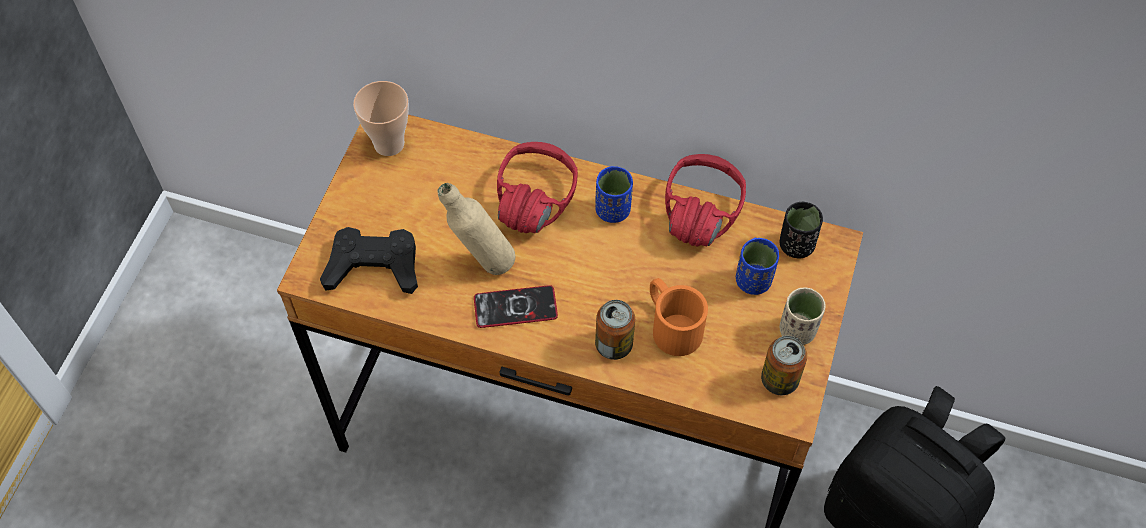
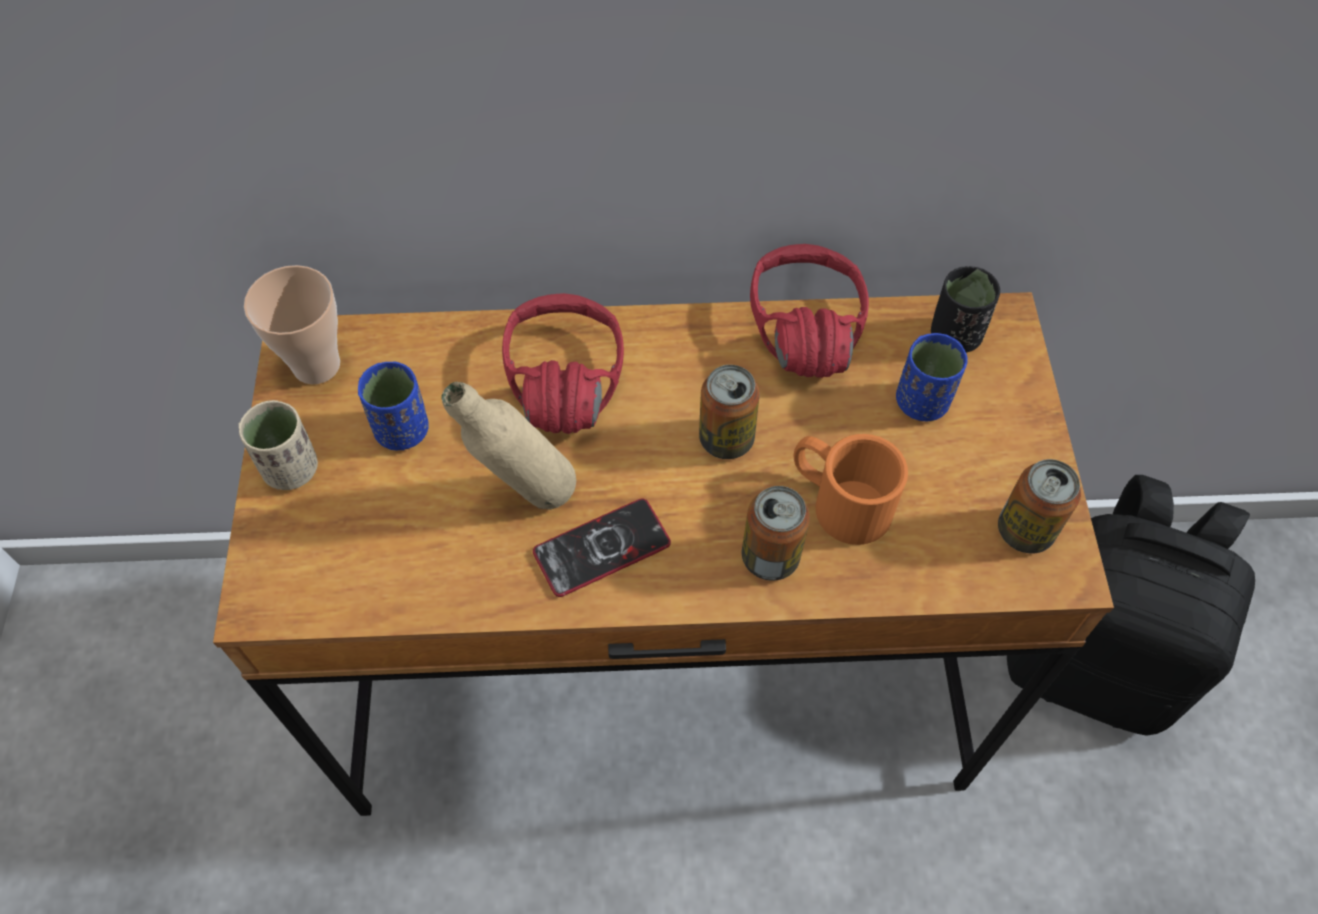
camera: 20 degrees left, 0 degrees up
(373, 266) = (358, 555): black game controller -> none
(613, 210) = (684, 363): blue cup -> blue cup (402, 430)
(618, 265) = (726, 439): none -> can
(797, 330) = (1014, 452): beige cup -> beige cup (291, 469)

